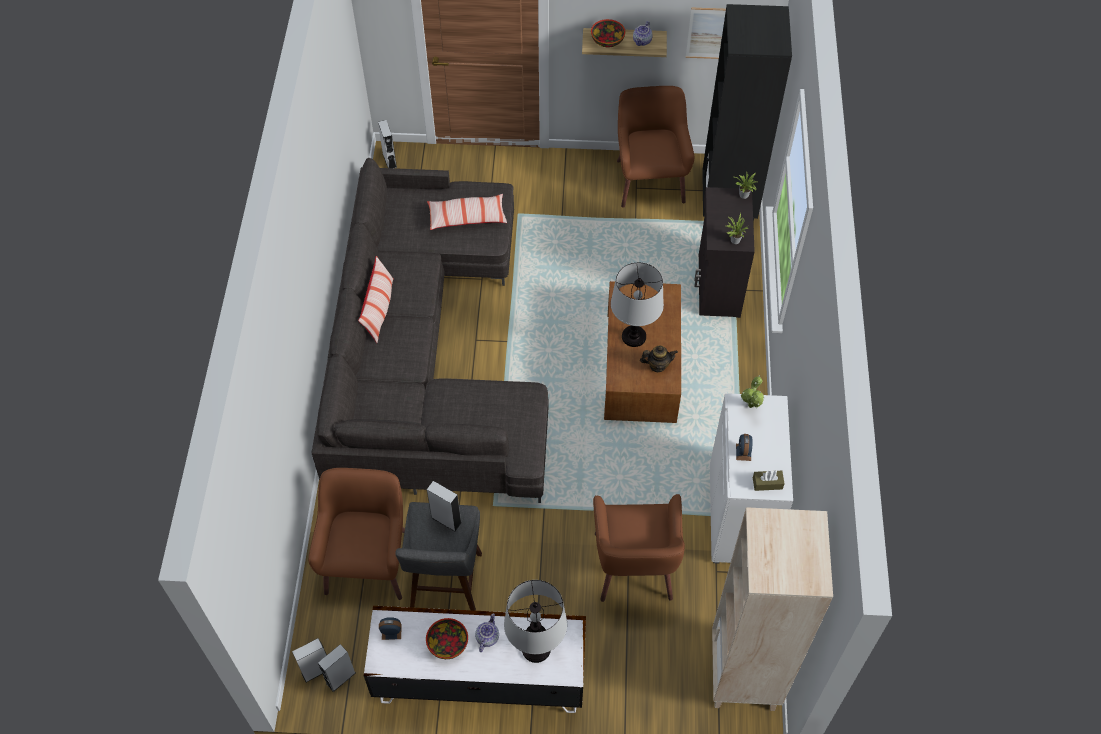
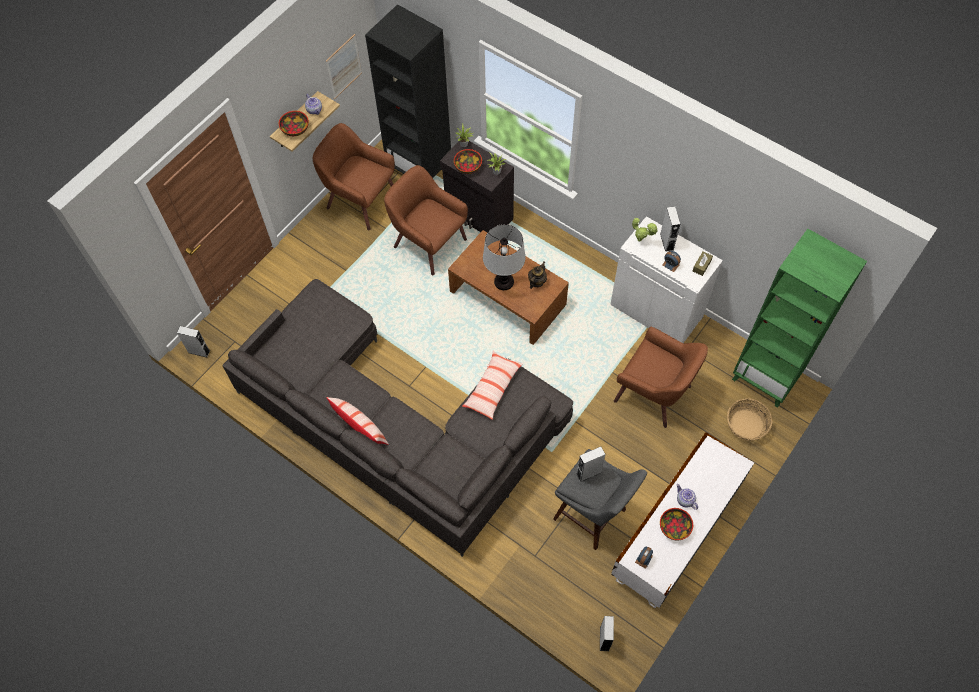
camera: 55 degrees left, 5 degrees up
(341, 678) = (620, 625): grey speaker -> grey speaker (666, 242)
(368, 560) = (540, 557): brown armchair -> brown armchair (428, 243)
(467, 217) = (323, 323): pillow -> pillow (492, 388)
(536, 648) = (711, 474): table lamp -> none
(665, 684) = (746, 425): none -> basket
(719, 213) = (467, 167): none -> bowl
(744, 675) = (766, 377): beige bookcase -> green bookcase

